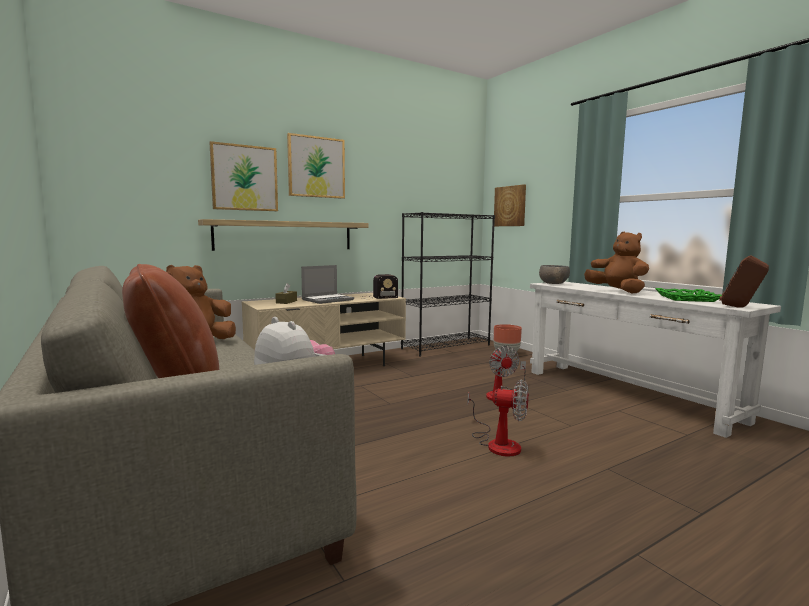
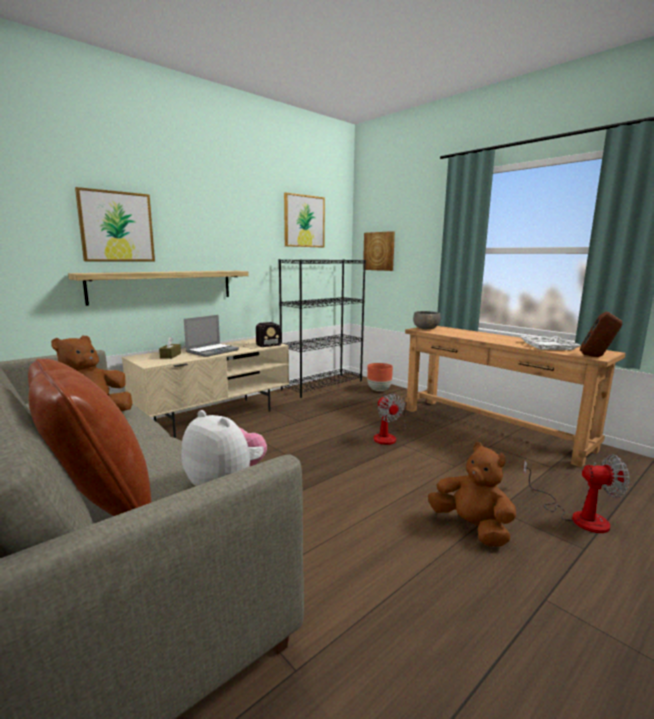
camera: 10 degrees left, 5 degrees up
(316, 167) = (192, 214): picture -> picture (304, 221)
(498, 443) = (397, 491): fan -> fan (577, 516)
(617, 291) = (486, 338): brown plush toy -> brown plush toy (471, 527)
(626, 394) = (492, 428): white console table -> brown console table
(686, 298) = (547, 346): green tray -> white tray

